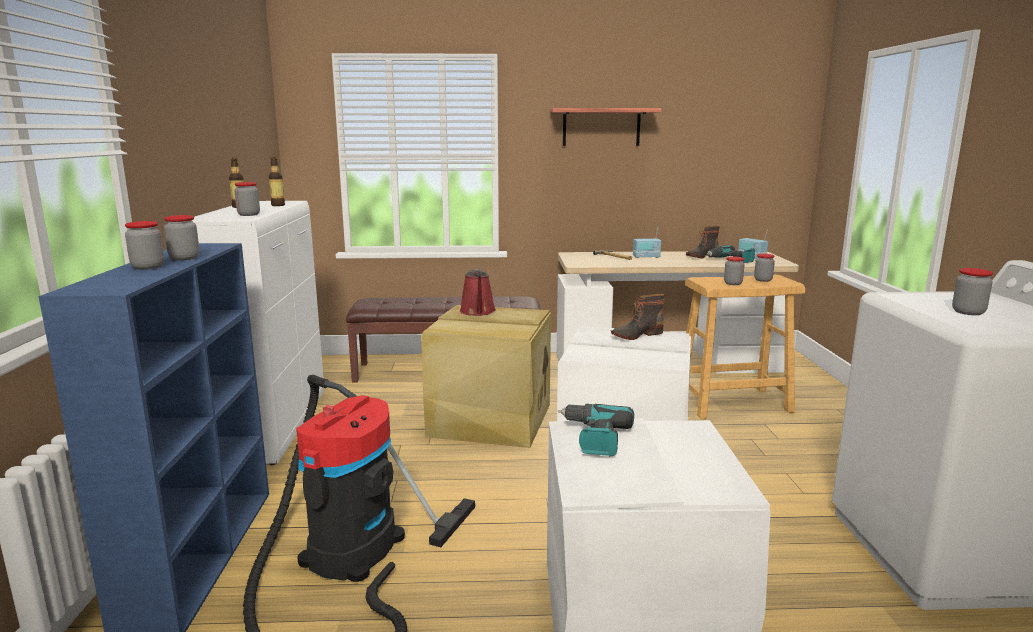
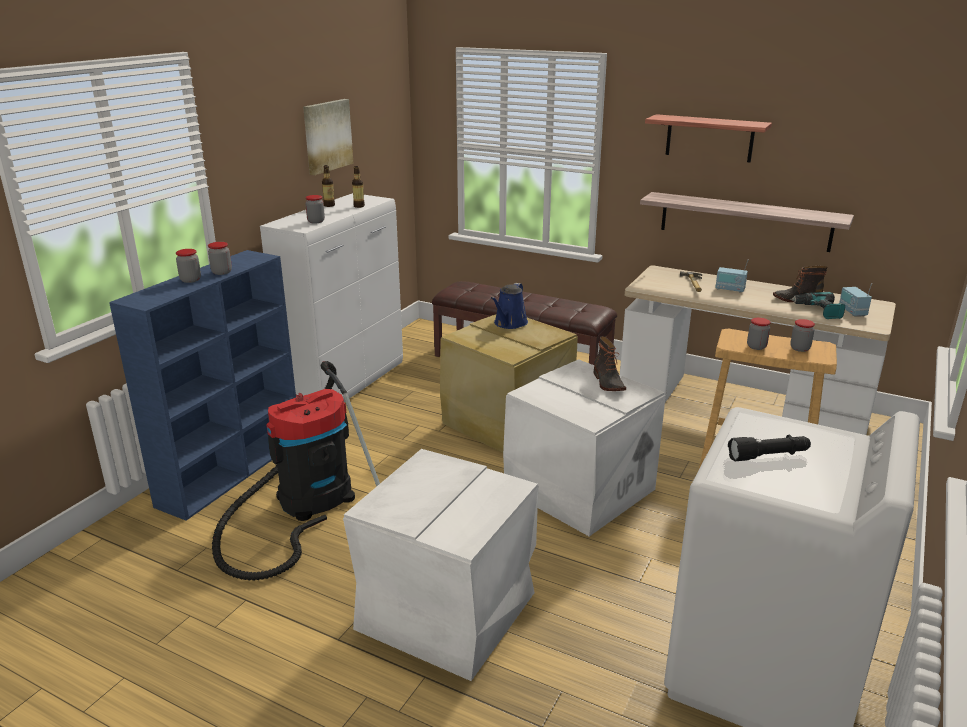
camera: 30 degrees right, 10 degrees up
(222, 128) = (327, 136): none -> picture
(478, 312) = (509, 324): red watering can -> blue watering can
(594, 437) = (428, 471): power drill -> none
(636, 335) = (607, 382): boot -> boot turned 105 degrees counterclockwise
(638, 199) = (744, 221): none -> shelf
(968, 312) = (768, 456): jar -> black flashlight

